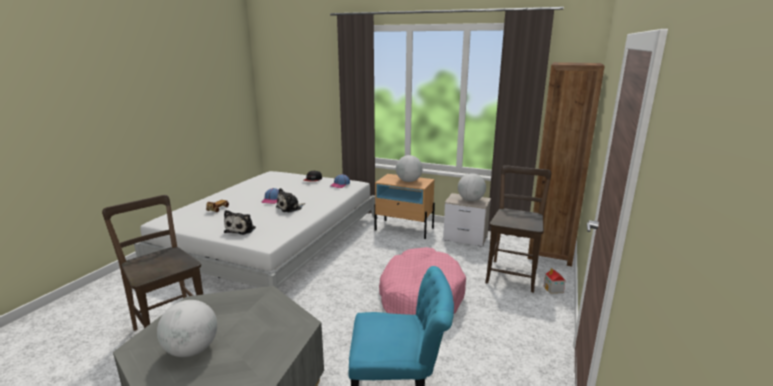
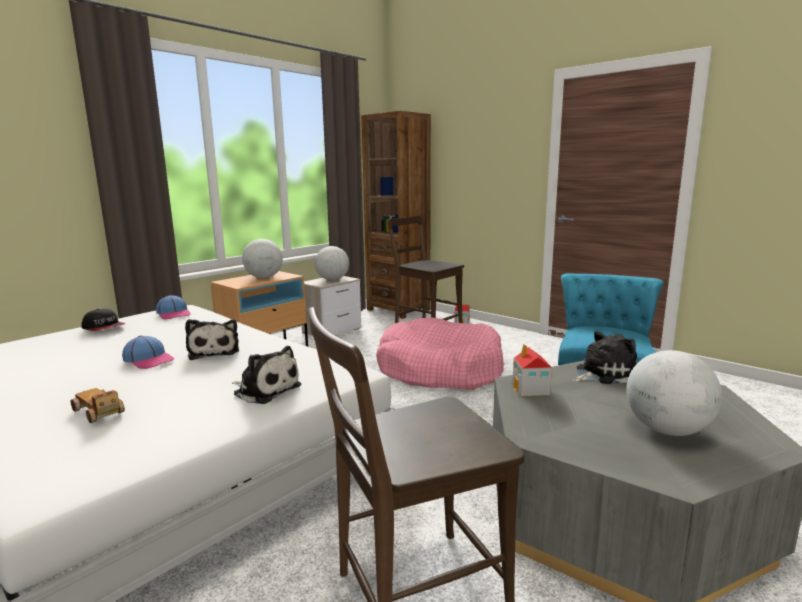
camera: 70 degrees left, 5 degrees down
(255, 299) = (531, 389): none -> toy house
(287, 327) = (602, 374): none -> plush toy

